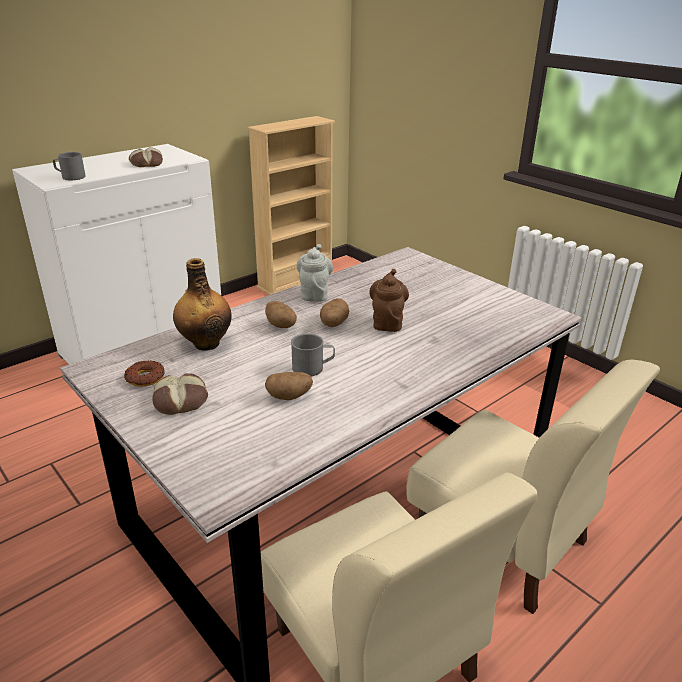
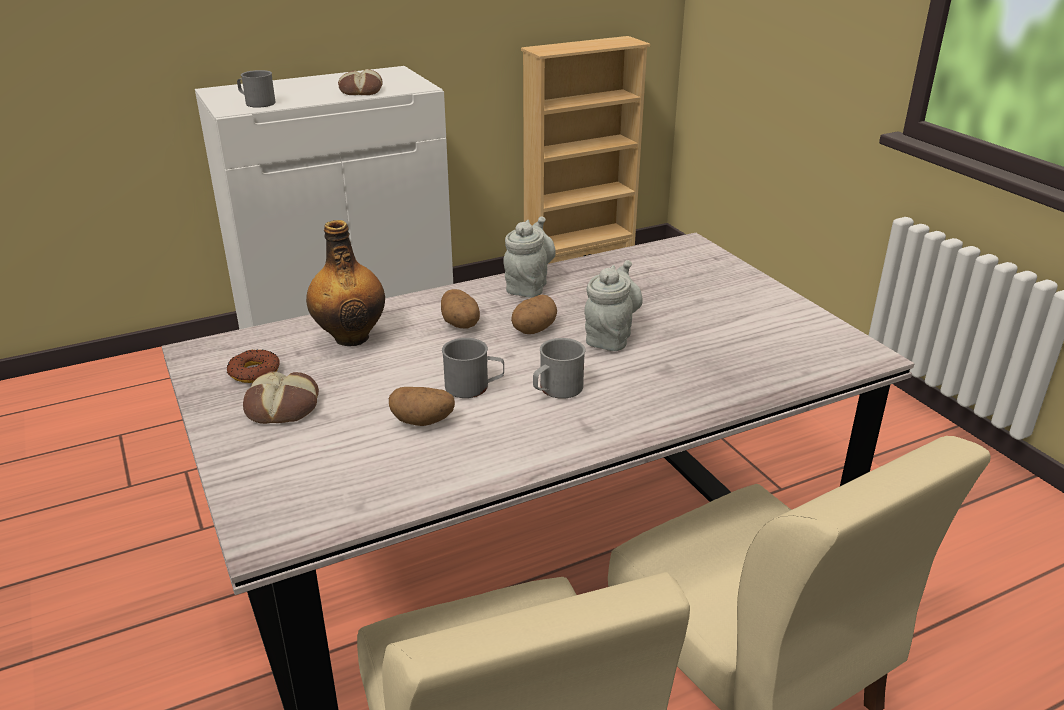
camera: 15 degrees right, 0 degrees up
(370, 363) = (556, 390): none -> grey mug
(387, 322) = (610, 337): brown teapot -> grey teapot

